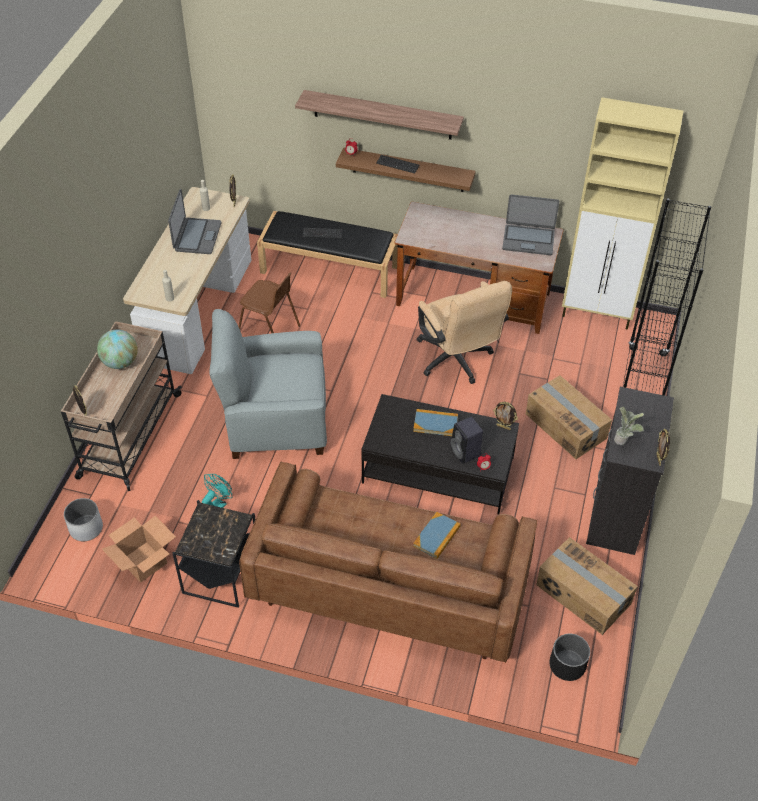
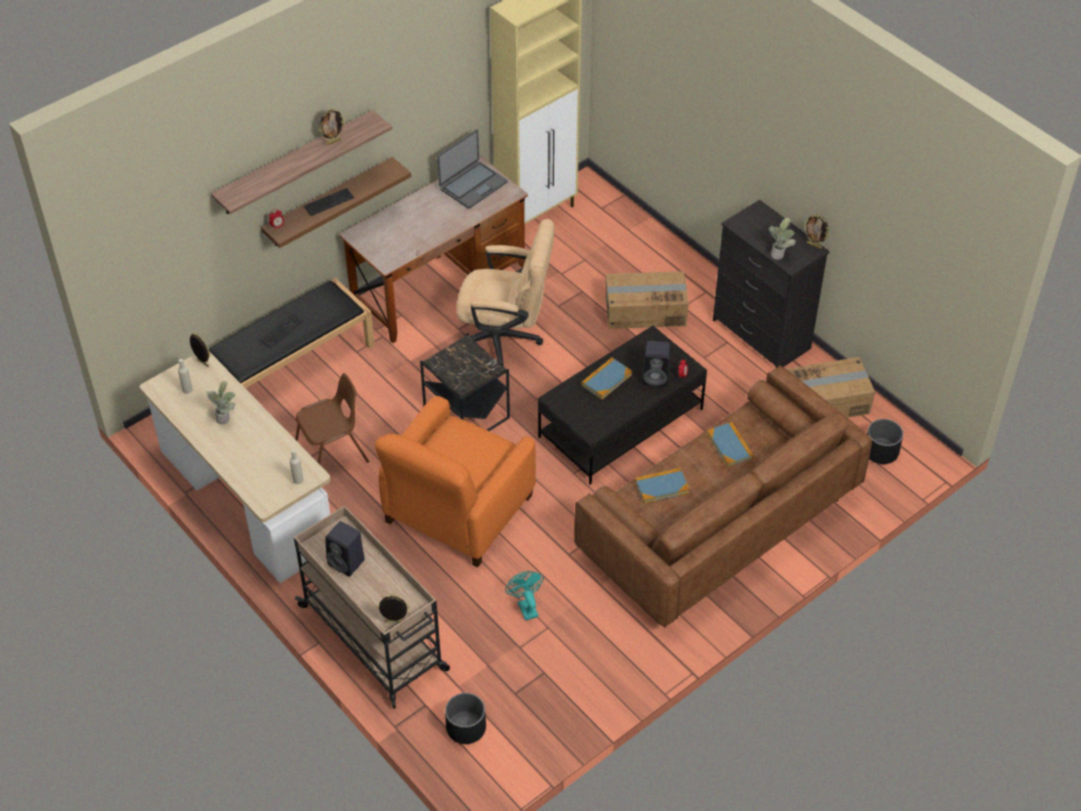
camera: 55 degrees left, 0 degrees up
(86, 528) = (466, 727): white planter -> black planter
(120, 362) = (347, 563): globe -> black speaker
(143, 562) = (546, 698): cardboard box -> none
(197, 237) = (225, 417): laptop -> potted plant
(220, 574) = (609, 642): black side table -> black side table (466, 415)
(275, 420) = (457, 510): grey armchair -> orange armchair
(356, 513) = (661, 487): none -> book
(503, 427) = (649, 337): picture frame -> picture frame (333, 142)
(642, 382) = (641, 234): black bookcase -> none

